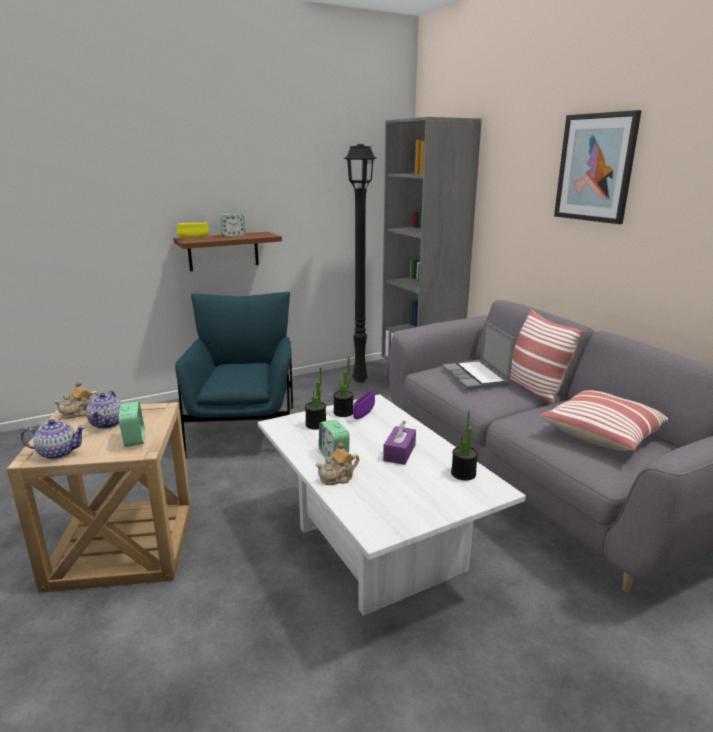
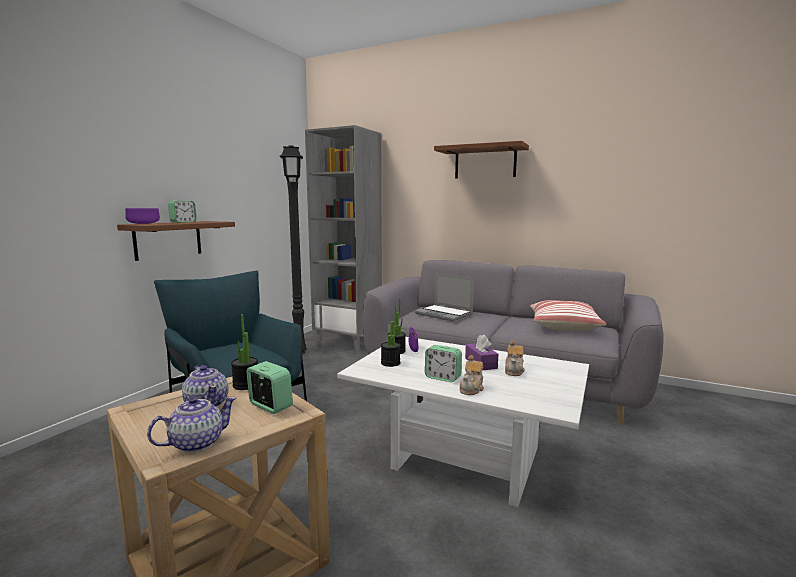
camera: 35 degrees left, 10 degrees down
(79, 413) = (150, 405): teapot -> teapot (514, 370)
(193, 237) = (143, 223): yellow bowl -> purple bowl
(463, 474) = (539, 363): potted plant -> potted plant (246, 385)
(533, 388) = (485, 314): pillow -> none
(595, 168) = (485, 162): picture -> brown shelf

